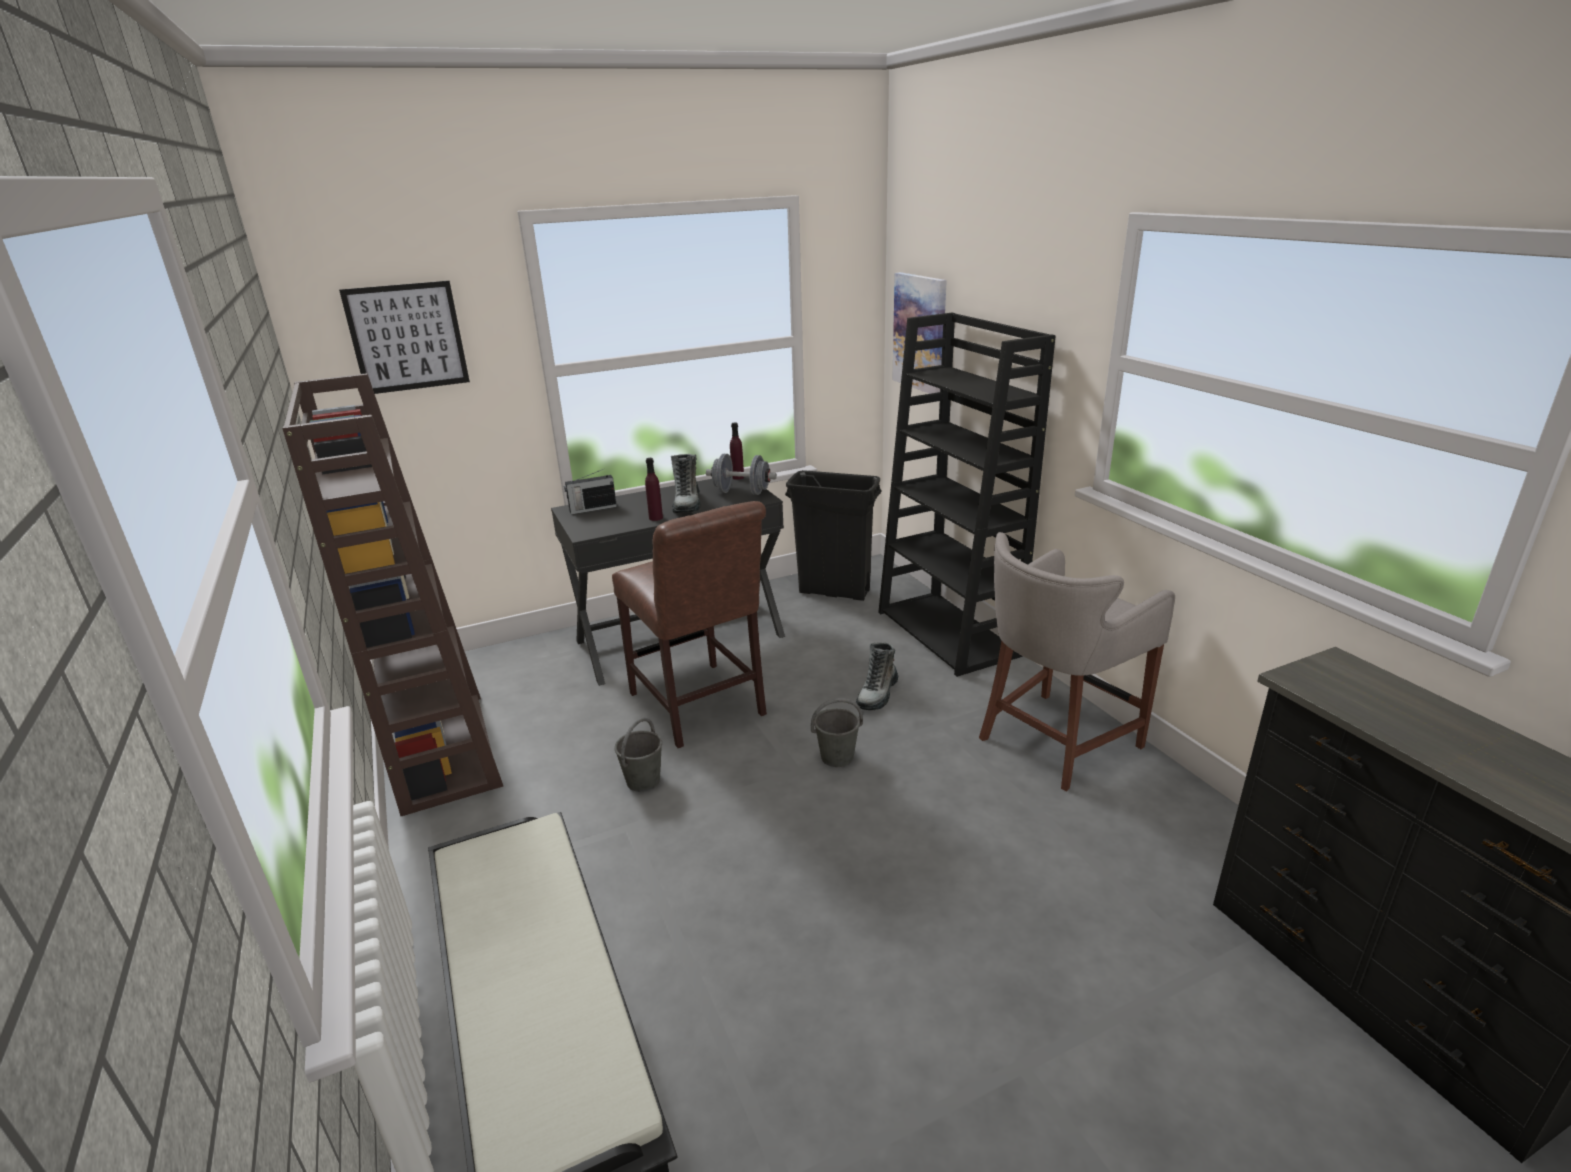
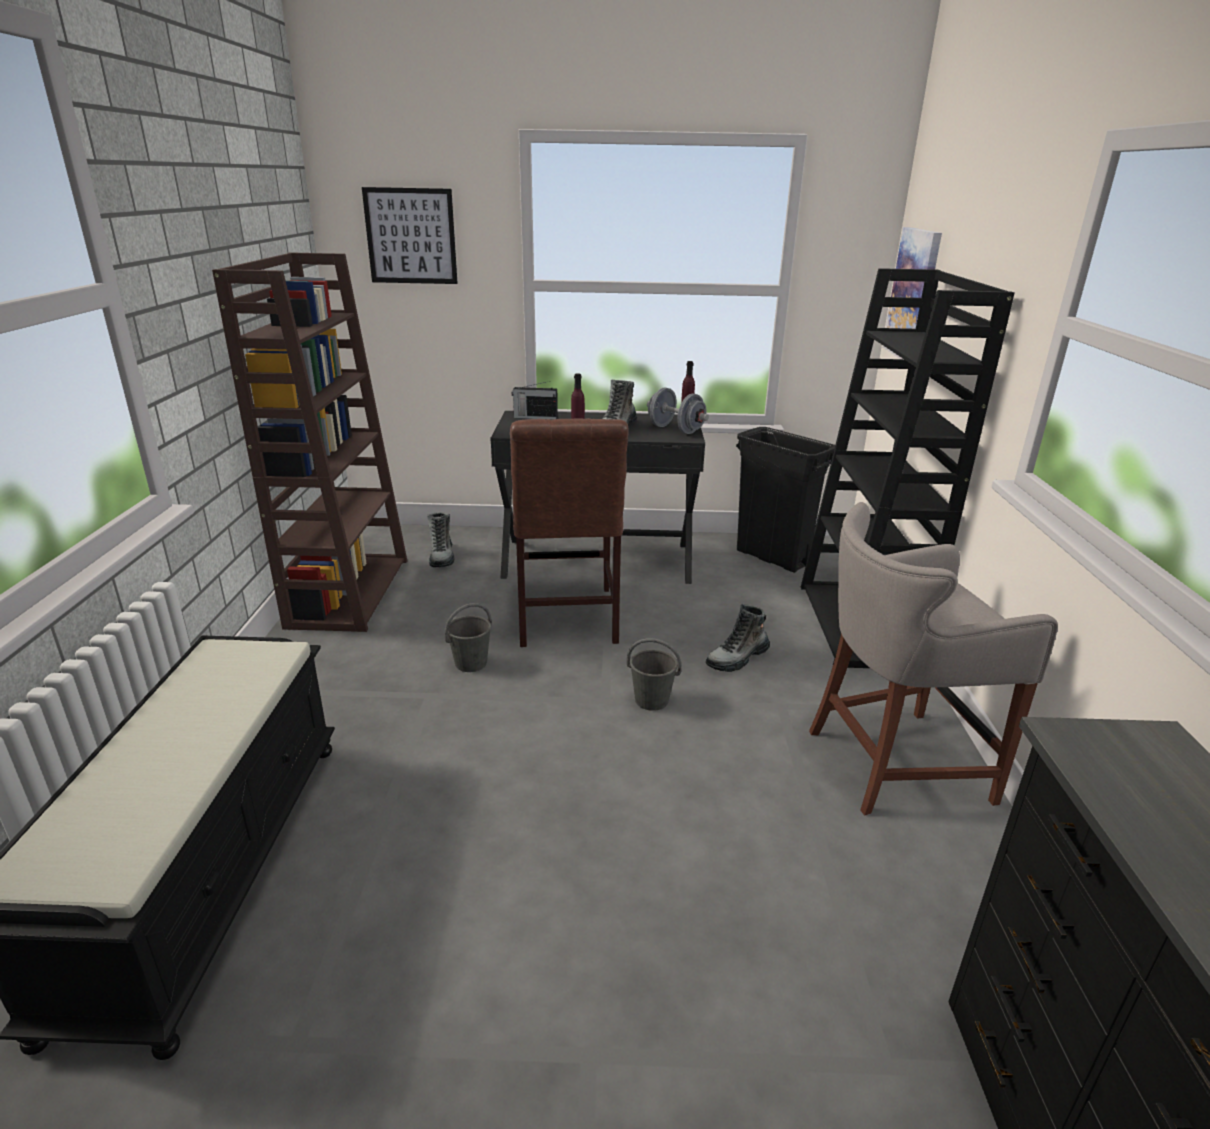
camera: 25 degrees right, 0 degrees up
(515, 680) = (442, 556): none -> boot

